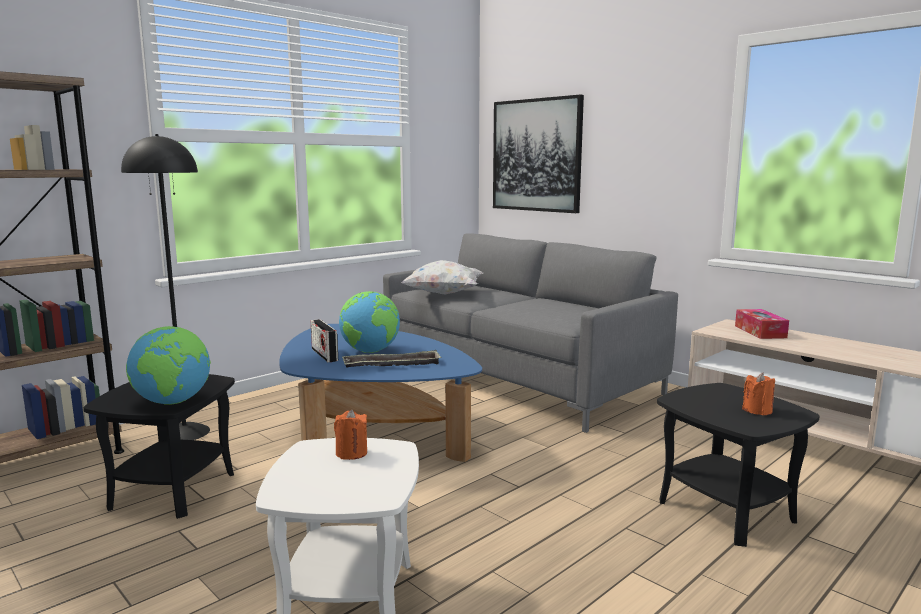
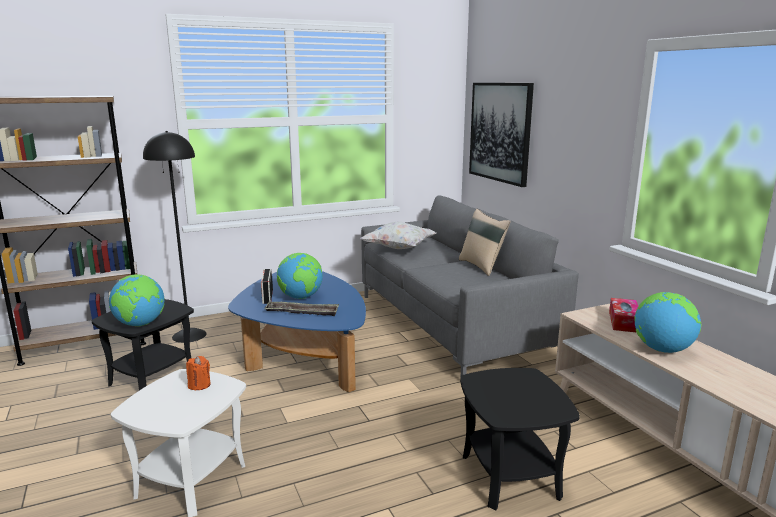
camera: 20 degrees right, 5 degrees up
(560, 301) = (482, 266): none -> beige pillow
(757, 410) = (529, 402): orange candle -> none
(826, 348) = (662, 349): none -> globe

